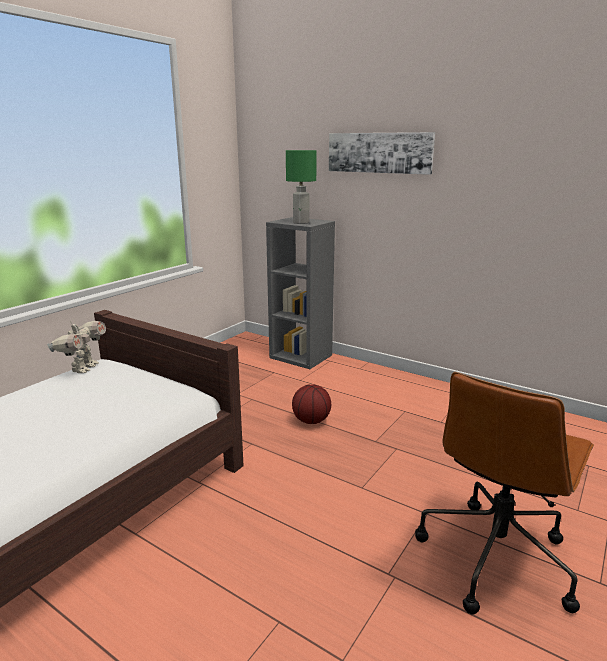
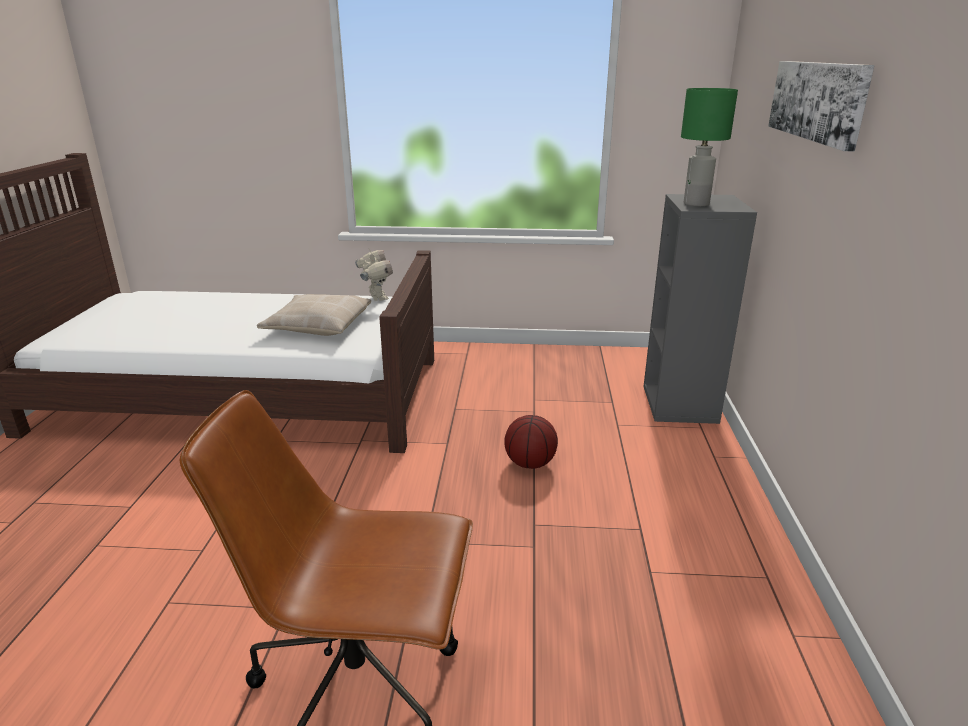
camera: 60 degrees right, 5 degrees up
(83, 368) = (376, 297): toy robot -> toy robot turned 90 degrees counterclockwise
(99, 405) = (318, 325): none -> beige pillow

